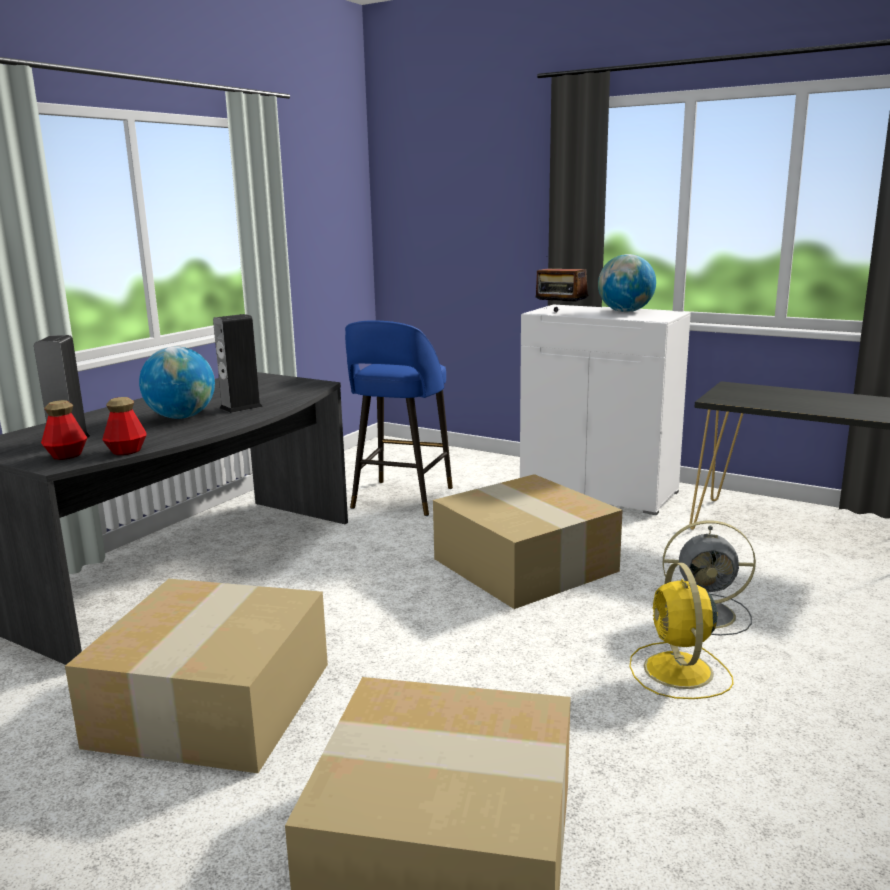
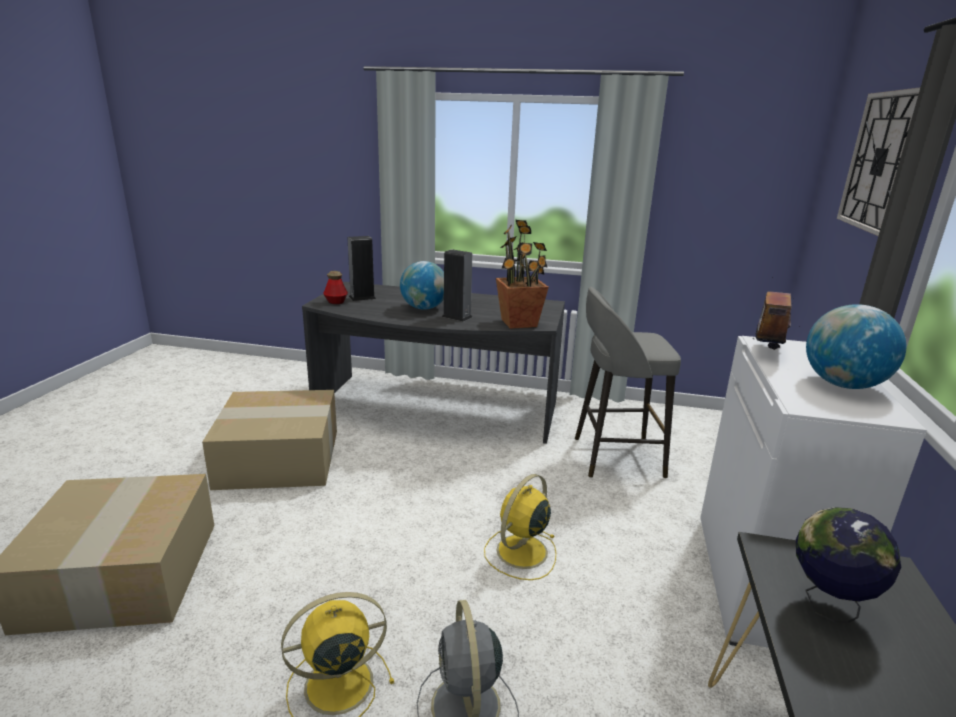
camera: 70 degrees right, 5 degrees up
(126, 451) = (346, 311): bottle -> none
(300, 389) = (519, 323): none -> potted plant
(401, 499) = (614, 457): blue stool -> grey stool
(489, 172) = (881, 162): none -> wall clock
(528, 565) = (520, 552): cardboard box -> yellow fan
(764, 399) = (828, 606): none -> globe

